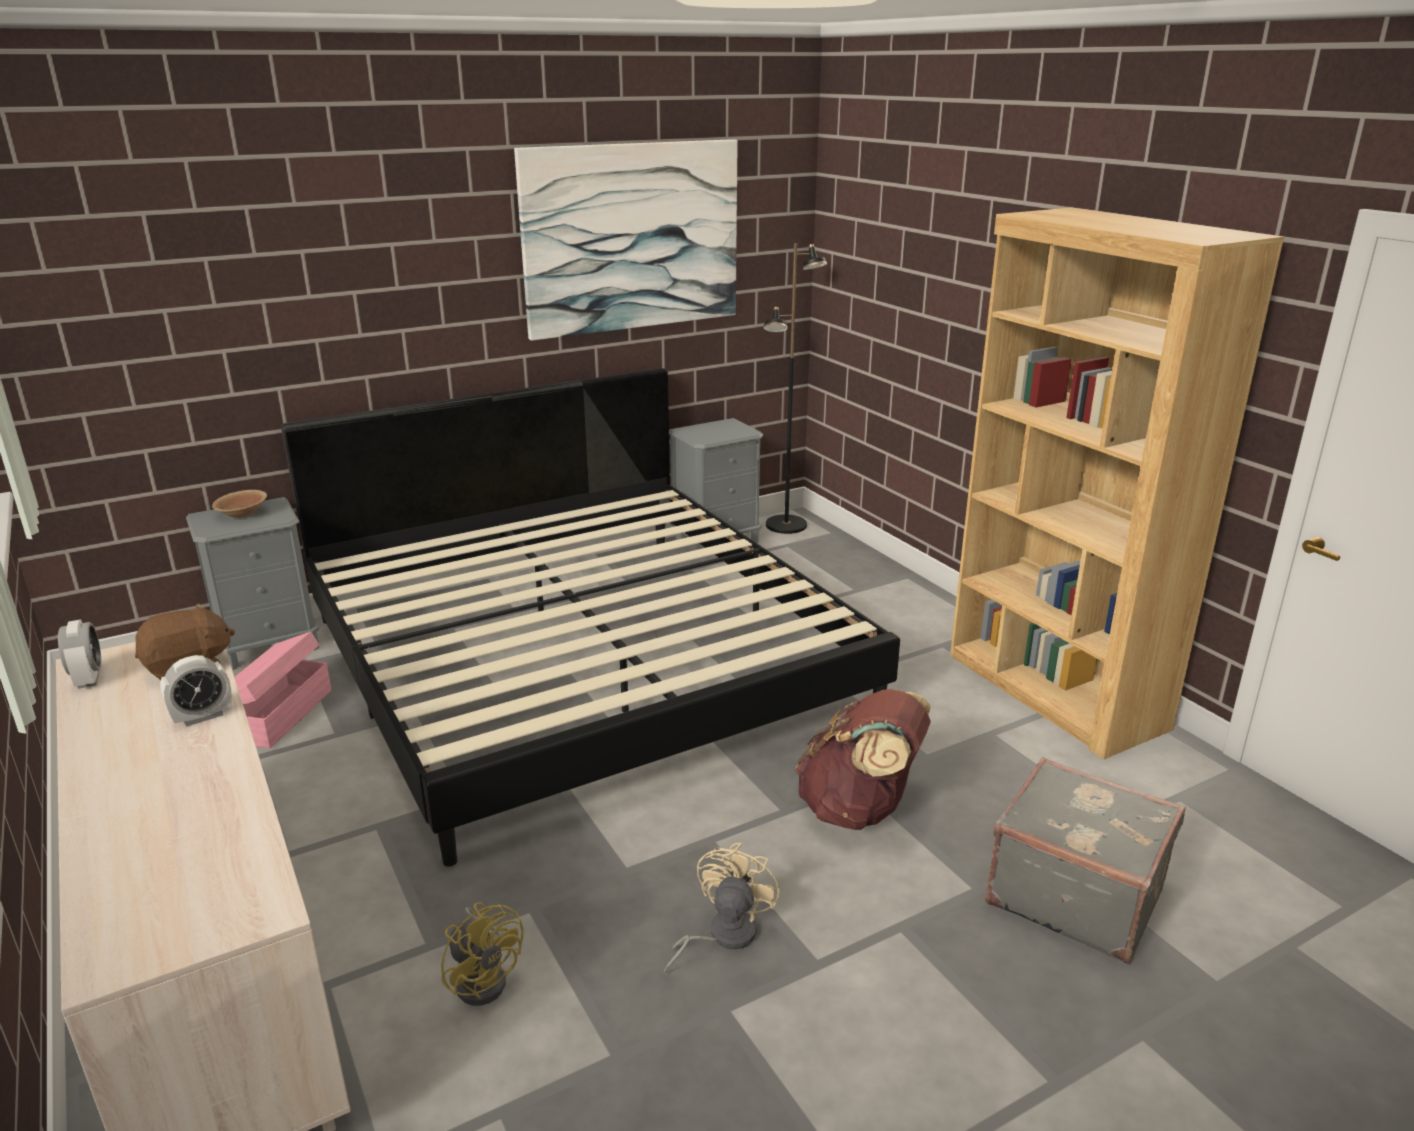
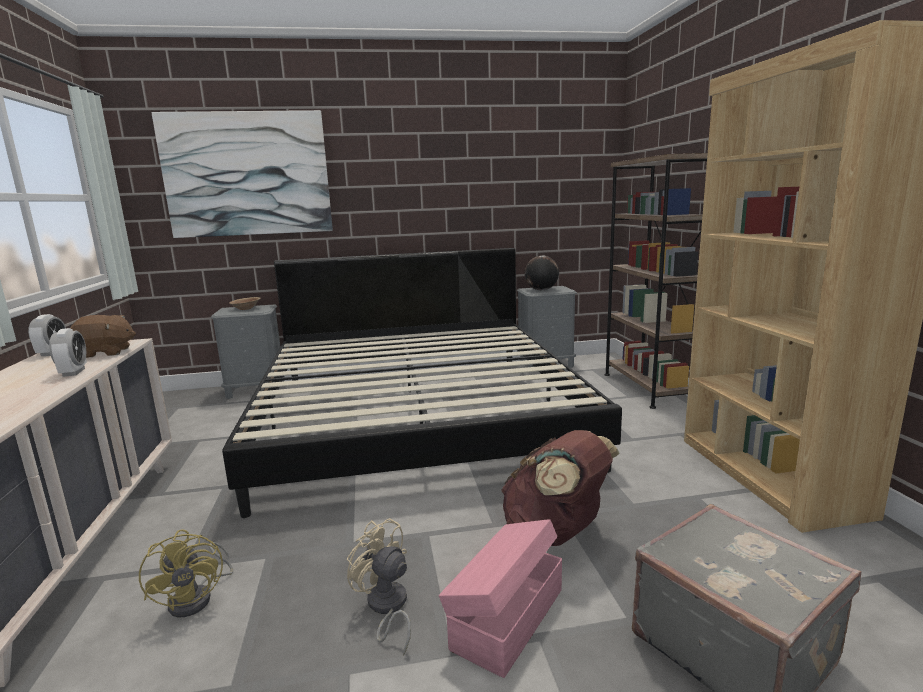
camera: 20 degrees right, 10 degrees down
(203, 716) = (74, 372): alarm clock -> alarm clock turned 90 degrees counterclockwise
(278, 715) = (228, 422): pink storage box -> pink storage box (506, 618)
(632, 237) = (494, 164): picture -> picture (247, 174)
(709, 432) = (541, 290): none -> globe
(722, 936) = (386, 608): beige fan -> beige fan turned 90 degrees counterclockwise
(786, 526) = (597, 360): black floor lamp -> none
(873, 572) = (646, 388): none -> brown bookcase

